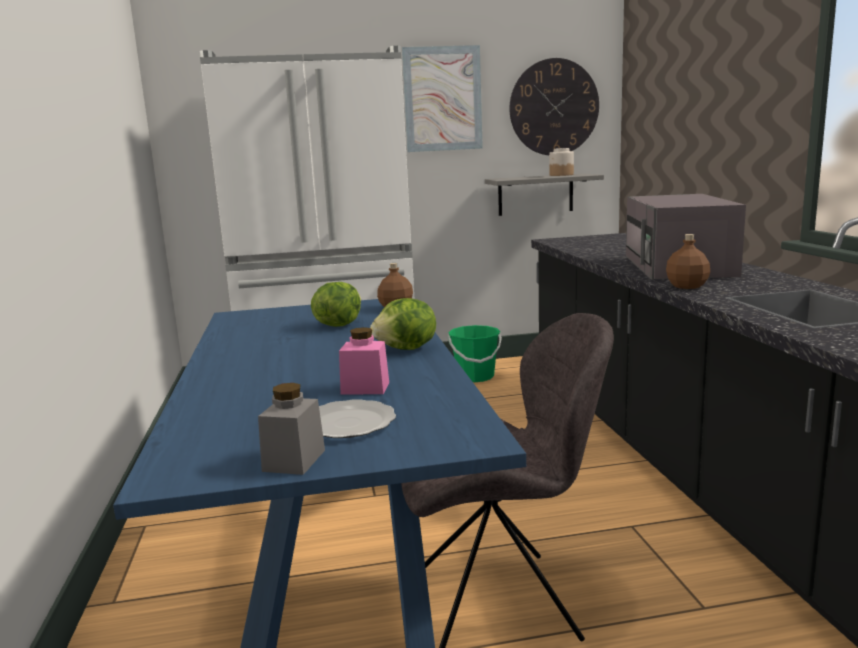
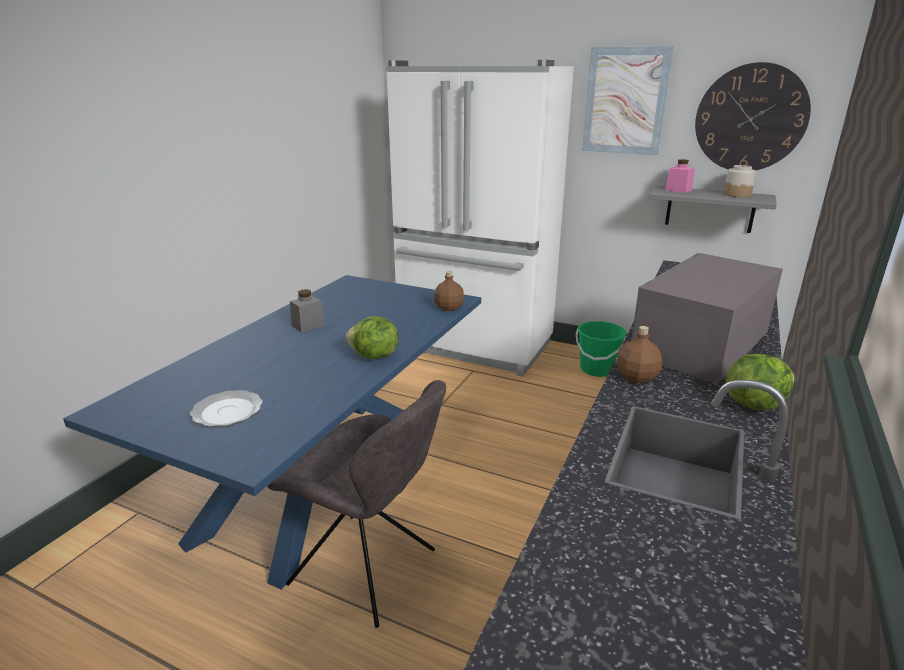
camera: 35 degrees right, 10 degrees up
(294, 460) = (159, 428): grey jar -> grey jar (308, 325)
(338, 325) = (383, 314): lettuce -> lettuce (753, 403)
(365, 388) = (287, 384): pink jar -> pink jar (678, 190)

